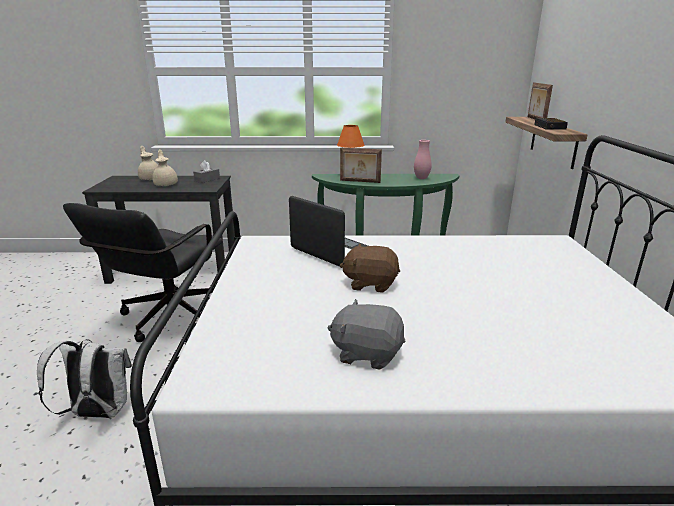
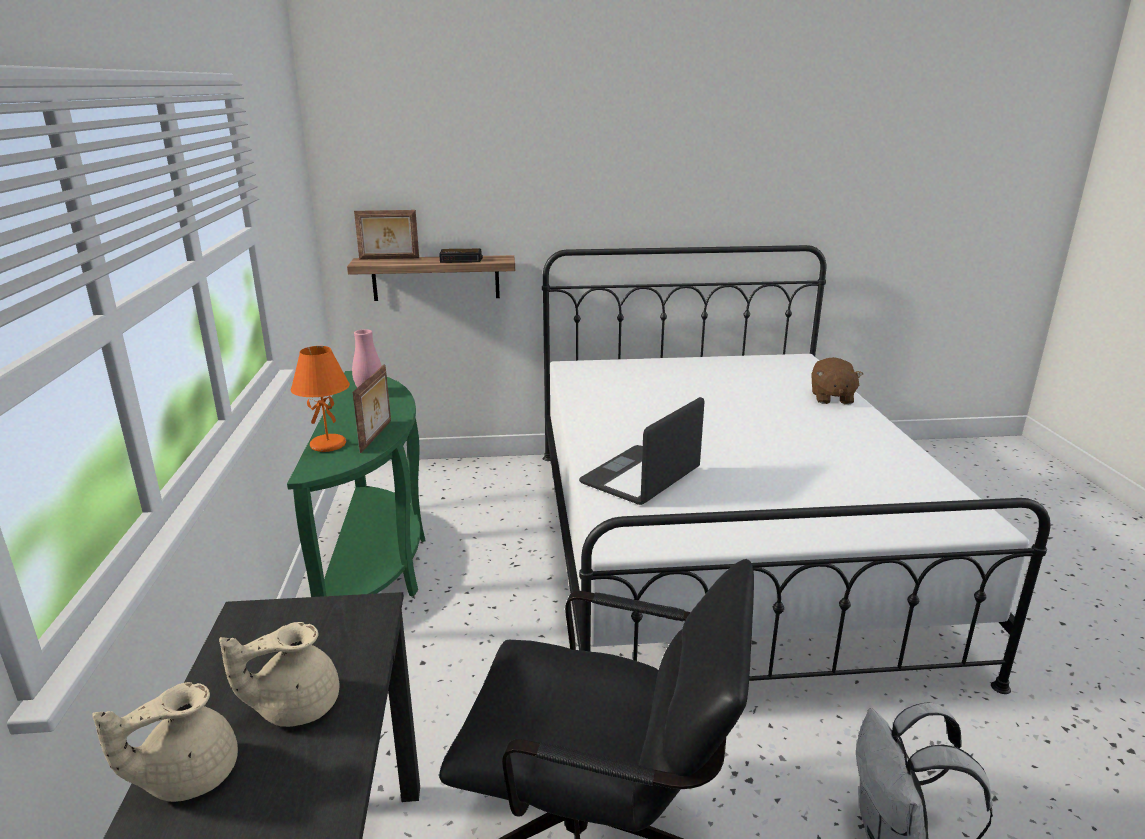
camera: 95 degrees left, 0 degrees up
(207, 179) = (265, 632): grey tissue box -> none
(367, 353) = (862, 453): grey plush toy -> none
(370, 283) = (727, 453): brown plush toy -> brown plush toy (831, 398)

